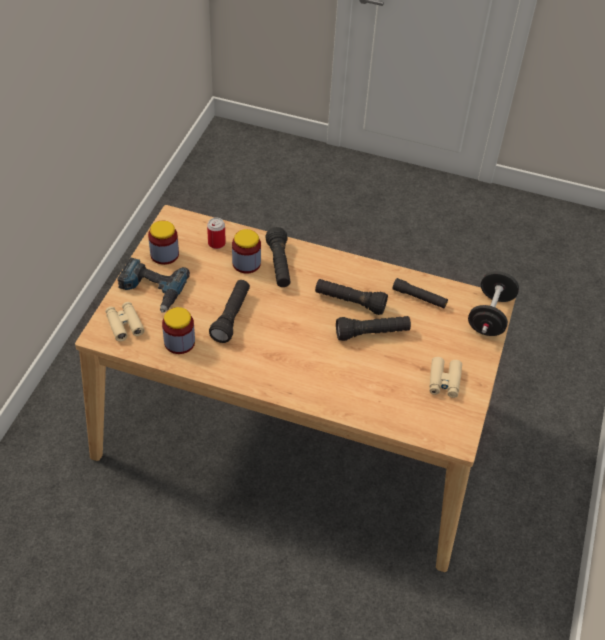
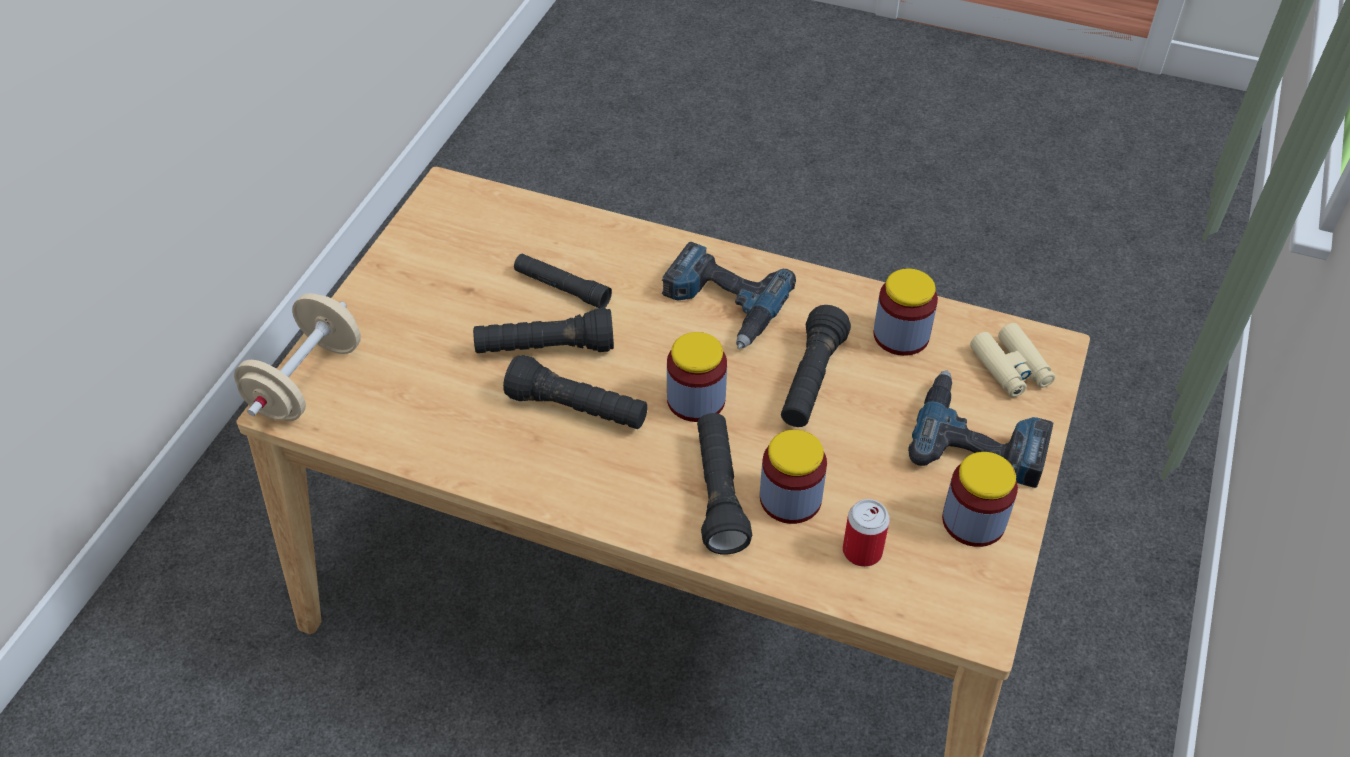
camera: 175 degrees left, 0 degrees up
(277, 360) = (722, 304): none -> power drill
(291, 307) = (696, 400): none -> jar
(419, 298) = (434, 419): black flashlight -> black flashlight (562, 288)
(444, 381) = (438, 270): beige binoculars -> none
(490, 316) = (306, 381): black dumbbell -> beige dumbbell

